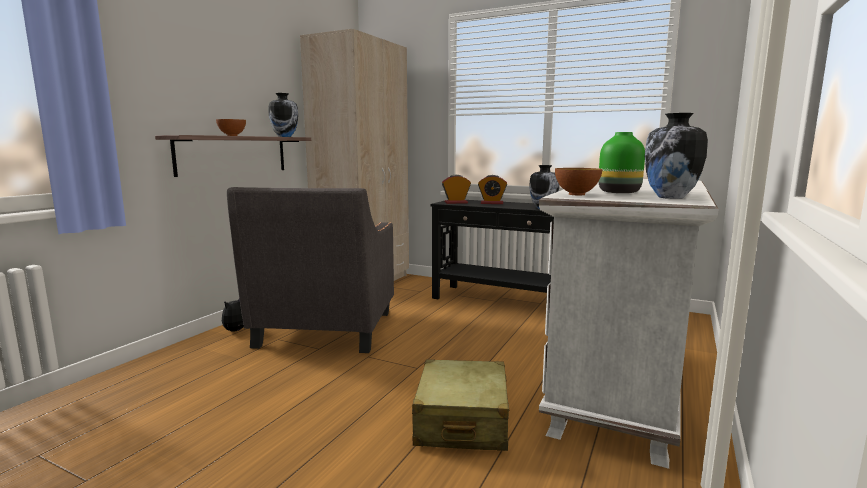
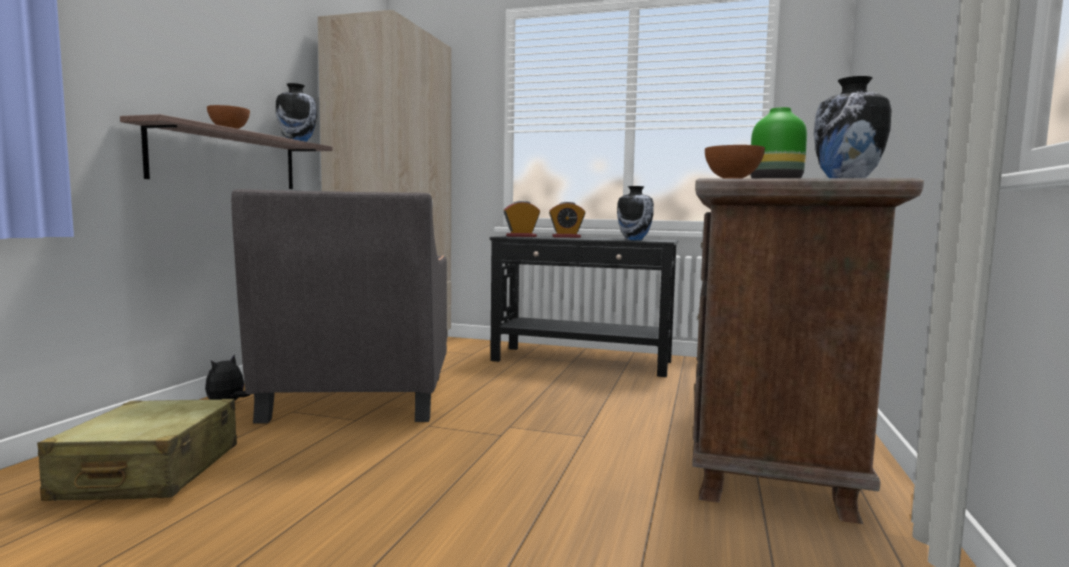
camera: 10 degrees left, 5 degrees down
(462, 421) = (585, 490): beige suitcase -> beige suitcase (150, 473)
(620, 387) = (763, 443): white dresser -> brown dresser

